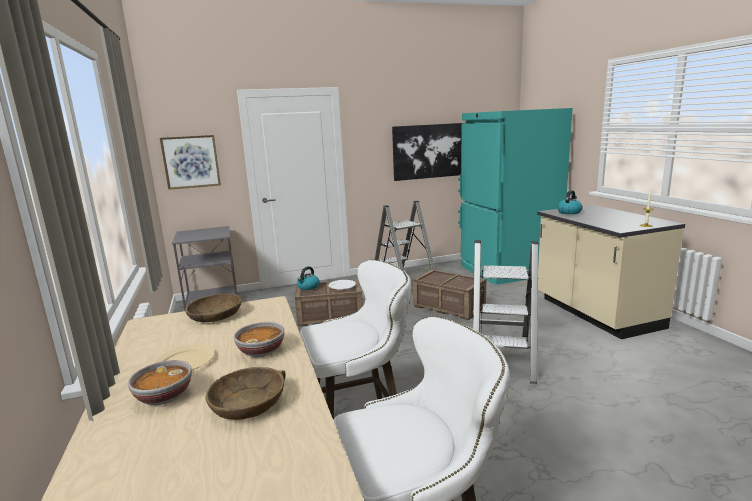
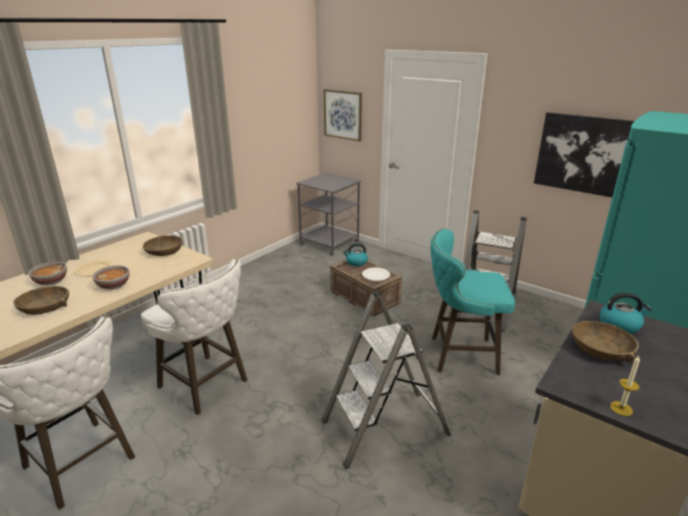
camera: 55 degrees right, 10 degrees up
(448, 307) = (459, 354): crate -> turquoise stool
(590, 218) = (602, 349): none -> brown bowl

